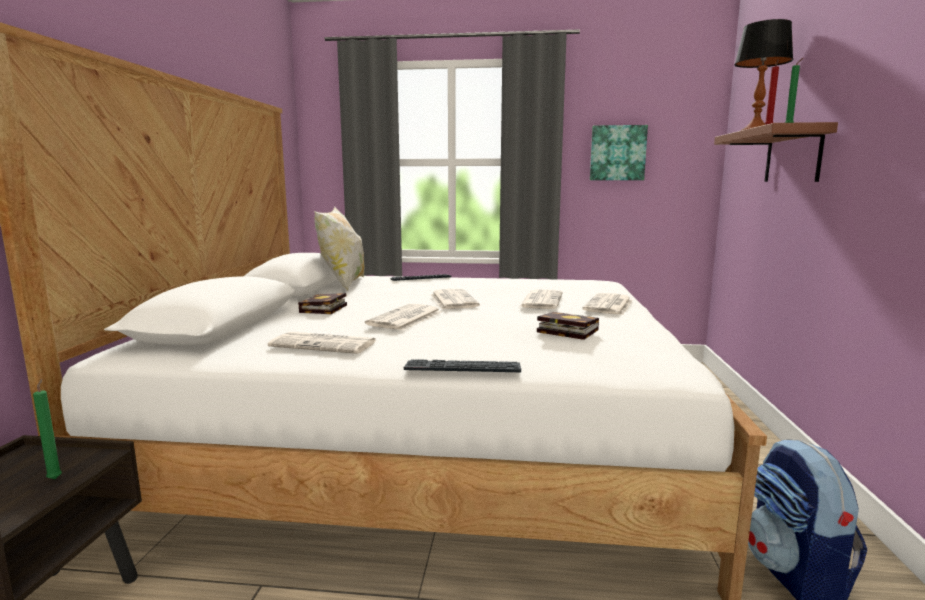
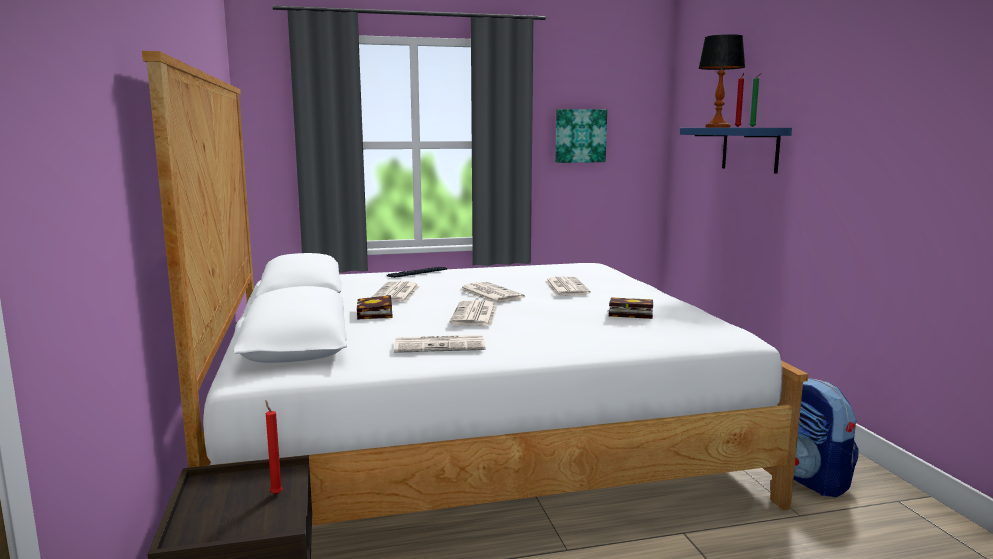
camera: 20 degrees left, 0 degrees up
(55, 478) = (276, 493): green candle -> red candle
(343, 284) = (345, 285): pillow -> none
(462, 368) = (587, 351): keyboard -> none
(609, 305) = (628, 287): newspaper -> newspaper (397, 293)
(793, 156) = (750, 149): brown shelf -> blue shelf

